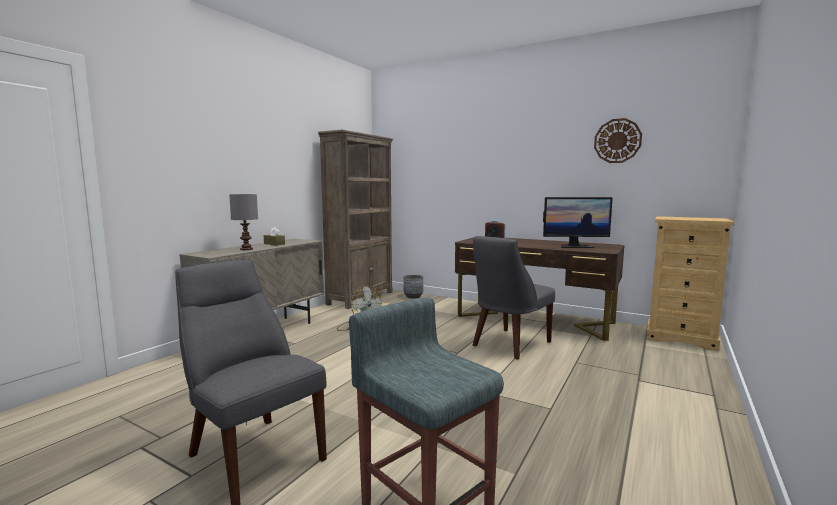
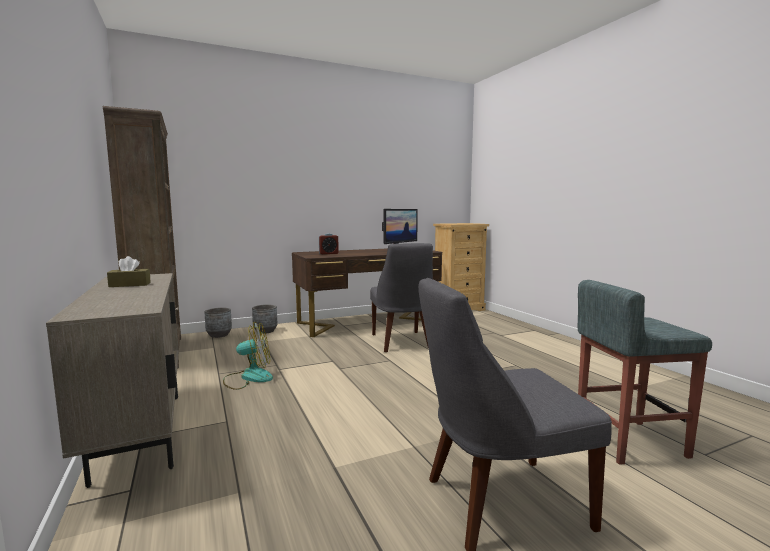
camera: 55 degrees left, 0 degrees up
(247, 249) = (138, 295): grey table lamp -> none
(443, 302) = (265, 331): none -> grey planter
(617, 141) = (404, 164): wall clock -> none

